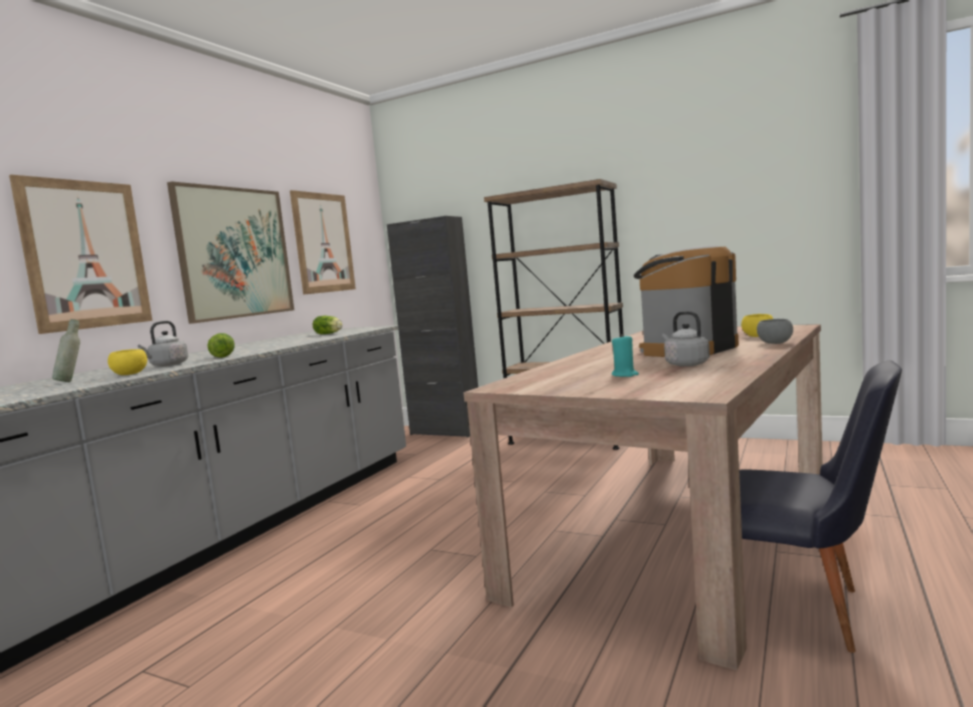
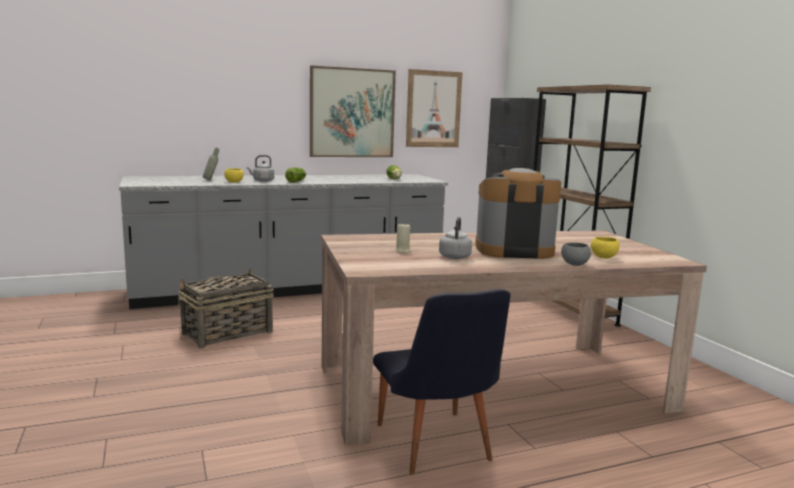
camera: 40 degrees right, 5 degrees up
(86, 254) = (251, 109): picture -> none
(254, 634) = (226, 333): none -> basket
(625, 375) = (403, 251): turquoise candle -> beige candle

